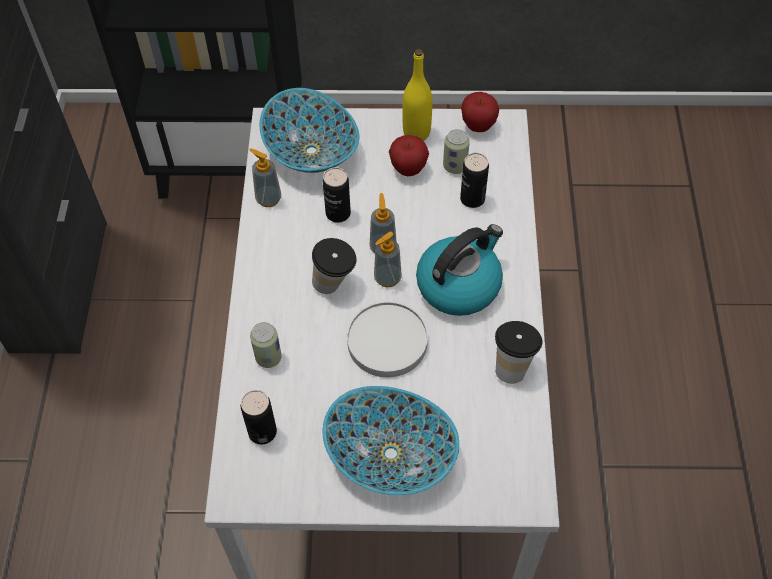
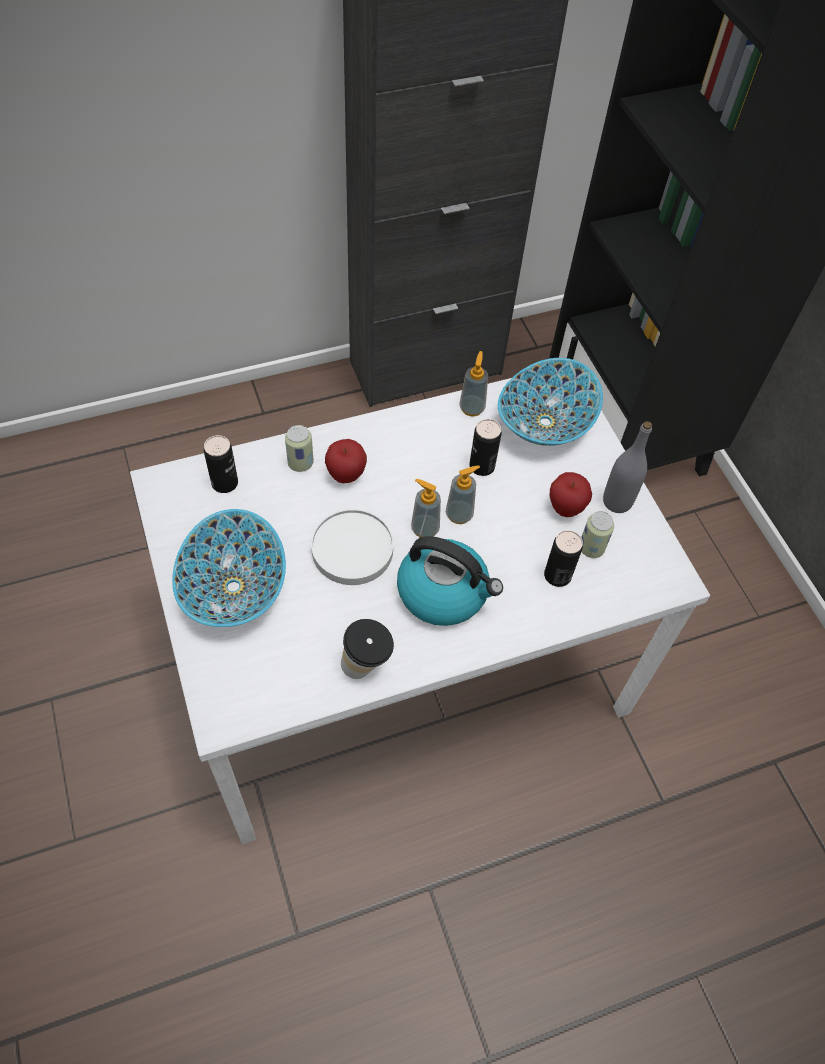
camera: 65 degrees right, 0 degrees up
(335, 284) = (399, 489): cup -> none
(416, 132) = (617, 502): yellow bottle -> grey bottle
(478, 126) = (658, 555): apple -> apple (346, 475)

